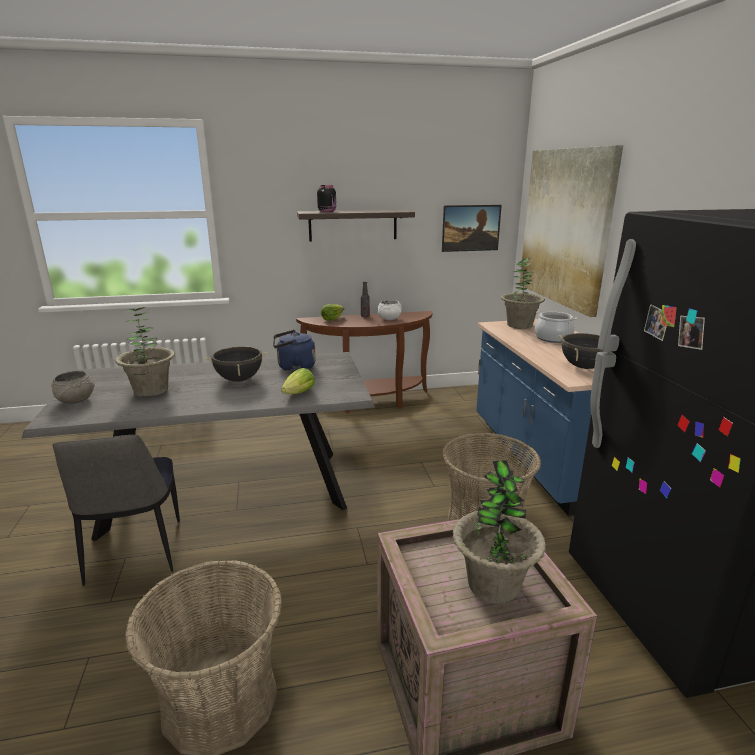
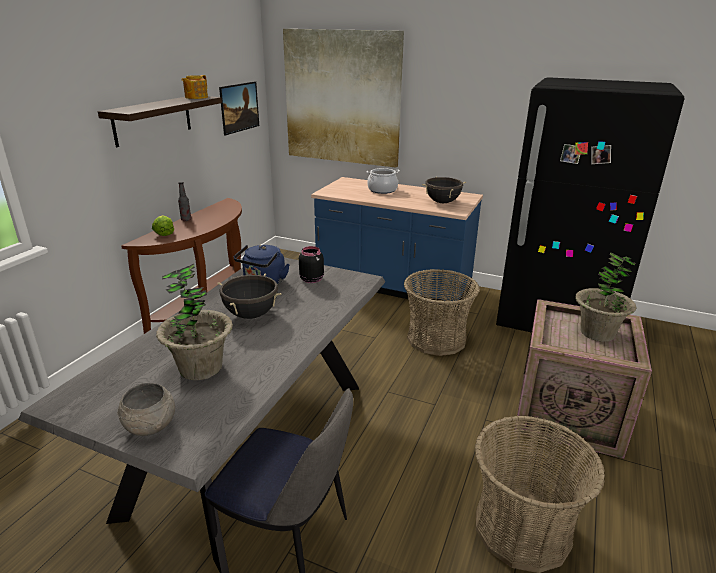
camera: 55 degrees left, 5 degrees up
(299, 393) = (329, 298): lettuce -> none
(327, 211) = (140, 107): black jar -> black jar (311, 279)
(389, 319) = (216, 215): white bowl -> none
(396, 210) = (195, 97): none -> teapot
(519, 325) = (341, 187): potted plant -> none

